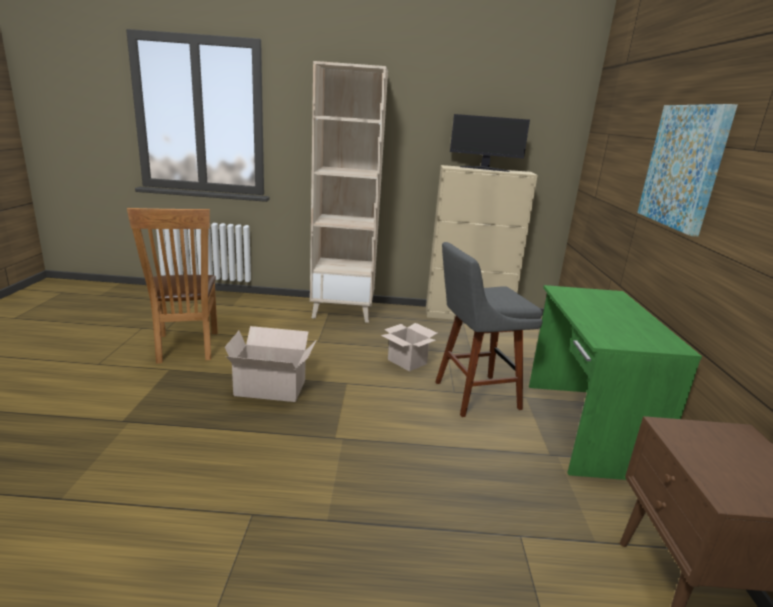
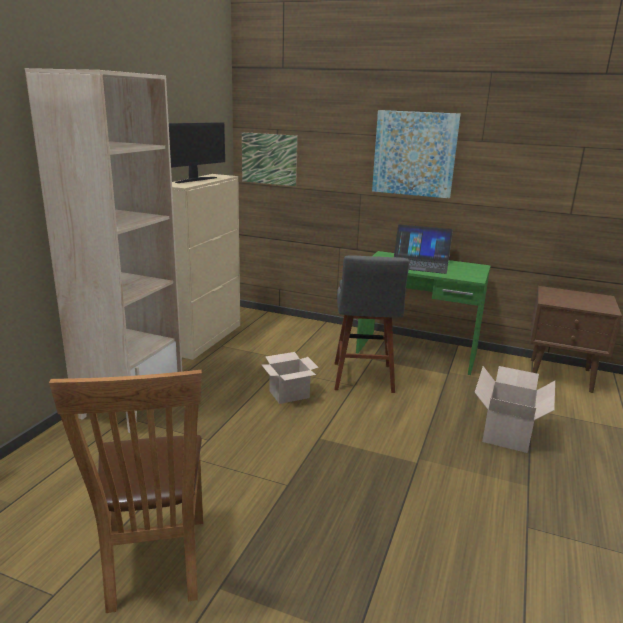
camera: 70 degrees left, 0 degrees up
(186, 348) = (154, 567): brown chair -> brown chair turned 75 degrees clockwise
(272, 388) = (312, 490): cardboard box -> cardboard box (508, 430)
(596, 166) = (269, 159): none -> picture
(610, 311) = (419, 263): none -> laptop

